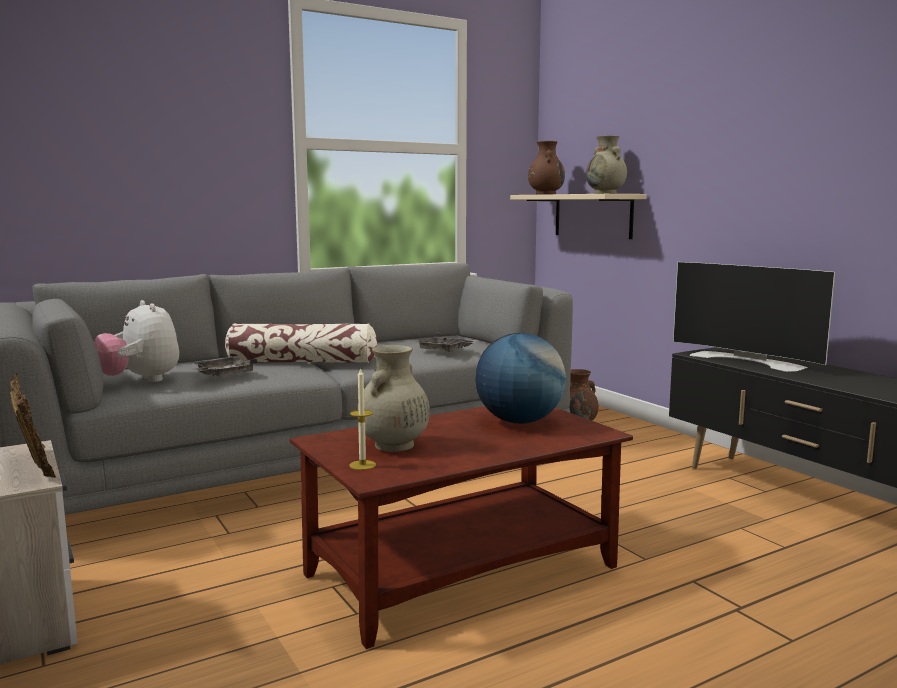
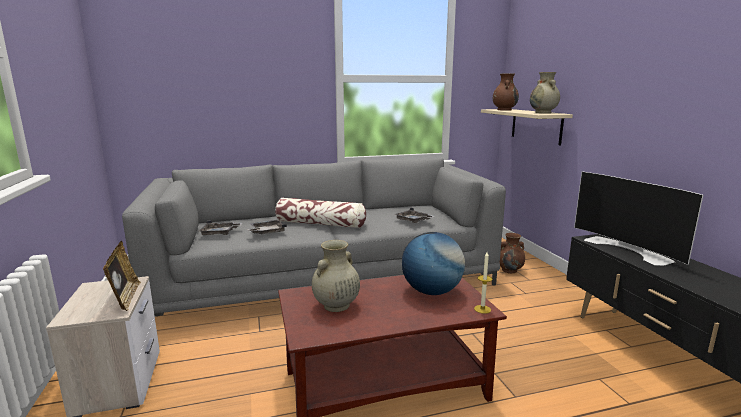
camera: 15 degrees right, 5 degrees up
(141, 380) = (220, 233): plush toy -> grey tray
(362, 465) = (306, 322): candle -> candle (482, 309)

